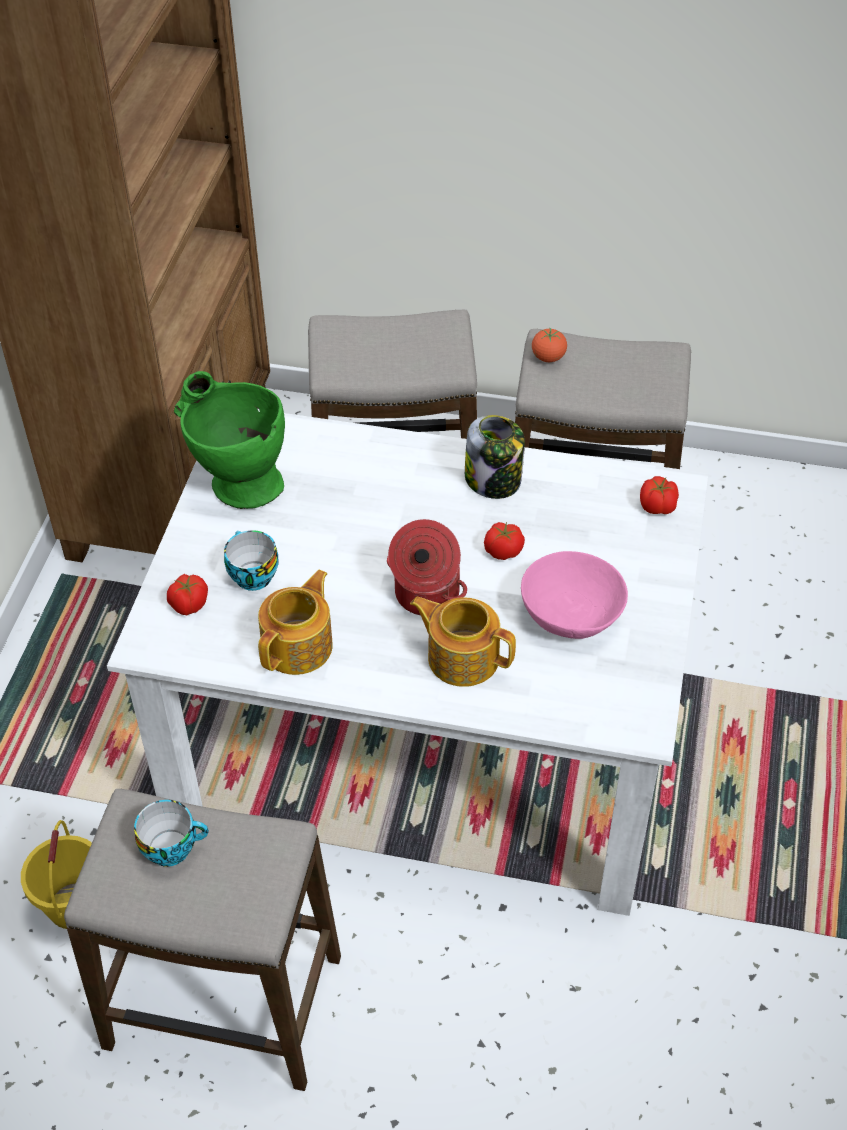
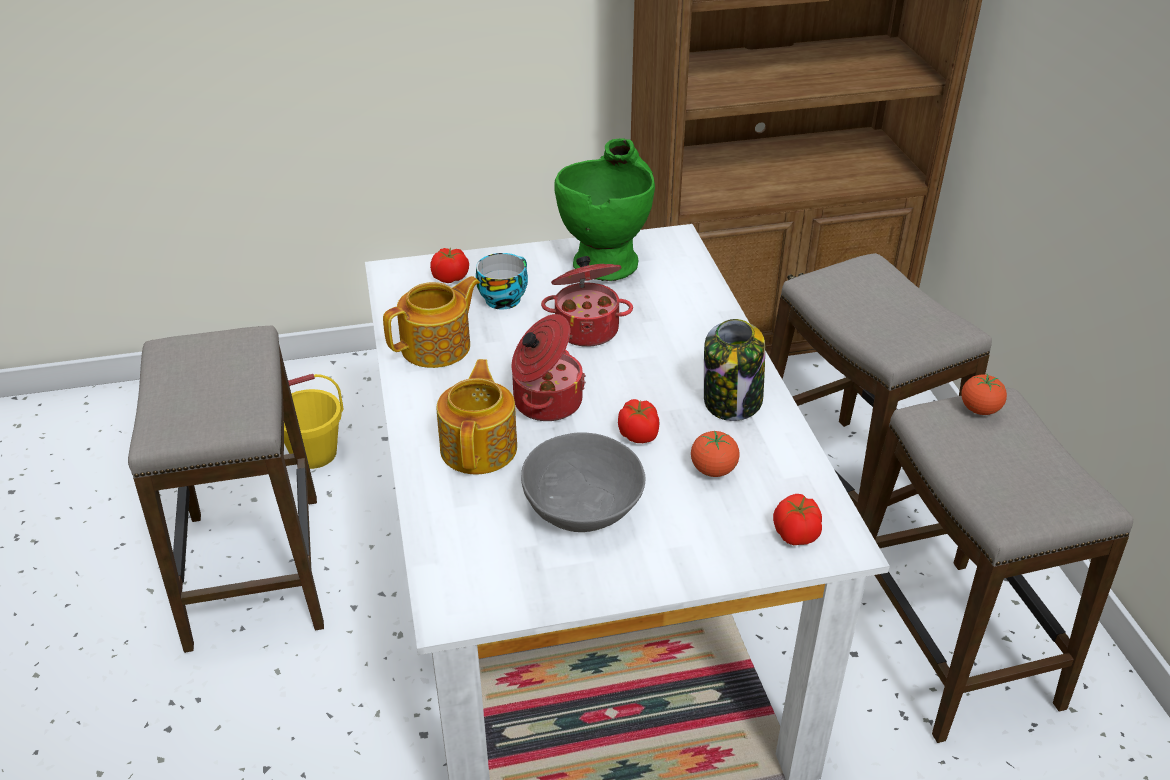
camera: 65 degrees right, 10 degrees down
(172, 847) = (222, 369): cup -> none
(299, 646) = (438, 347): teapot -> teapot turned 45 degrees counterclockwise
(339, 533) = (587, 328): none -> cooking pot
(567, 523) = (713, 470): none -> tomato
(571, 614) = (583, 508): pink bowl -> grey bowl

